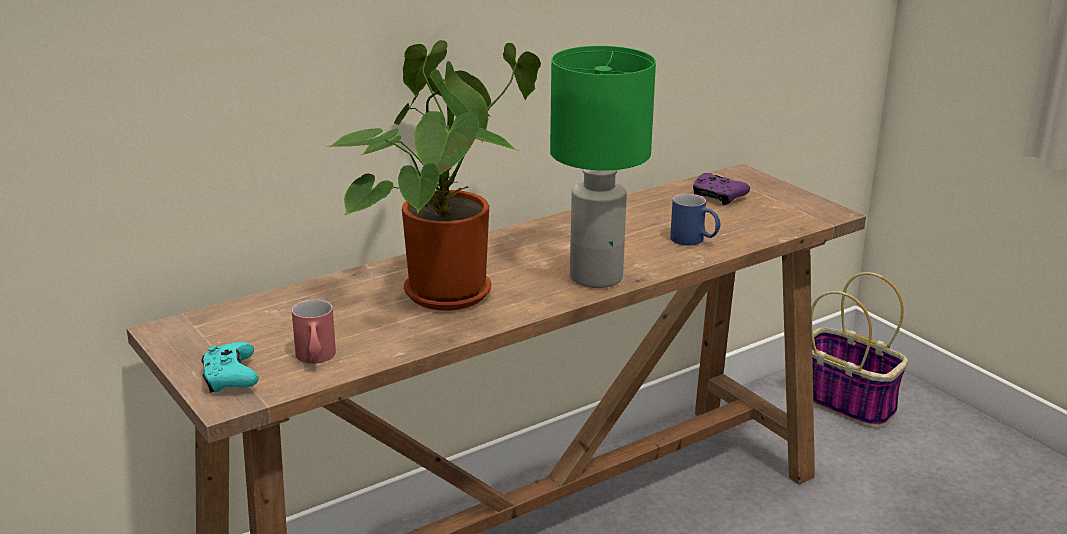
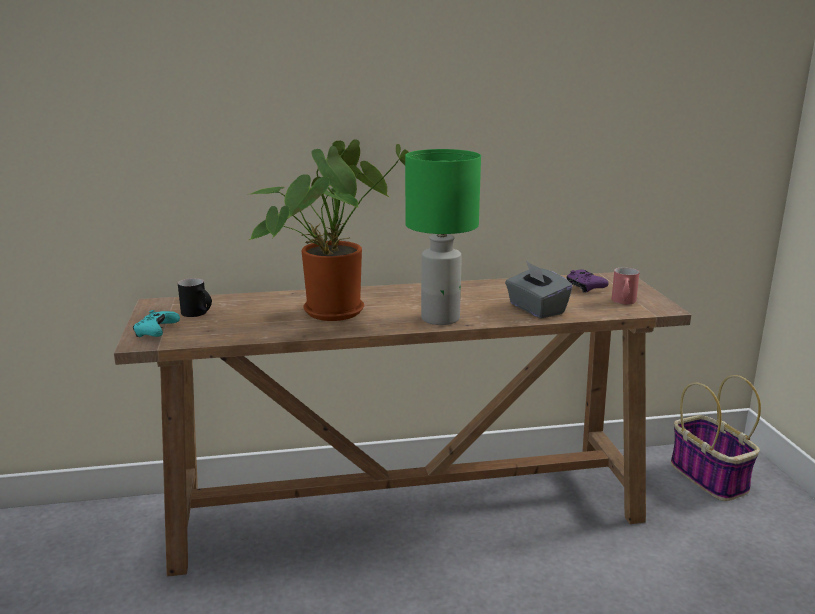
camera: 25 degrees right, 5 degrees down
(257, 336) = (198, 314): none -> black mug
(316, 359) = (214, 331): red mug -> red mug (623, 302)
(694, 241) = (536, 309): blue mug -> grey tissue box

